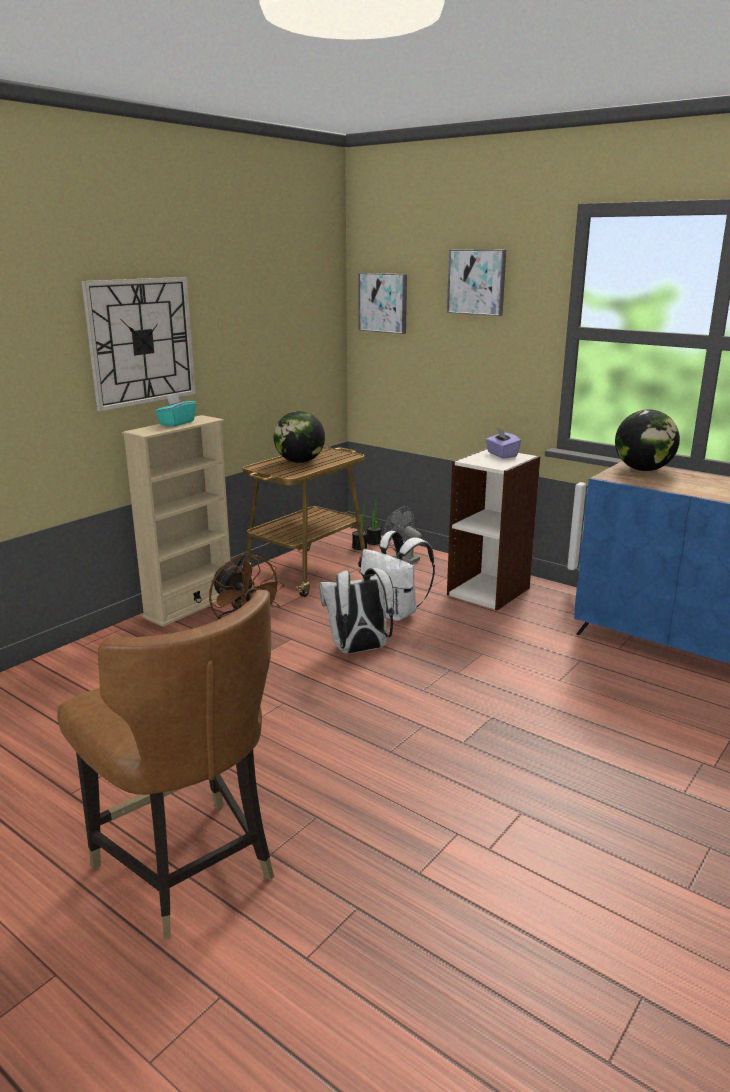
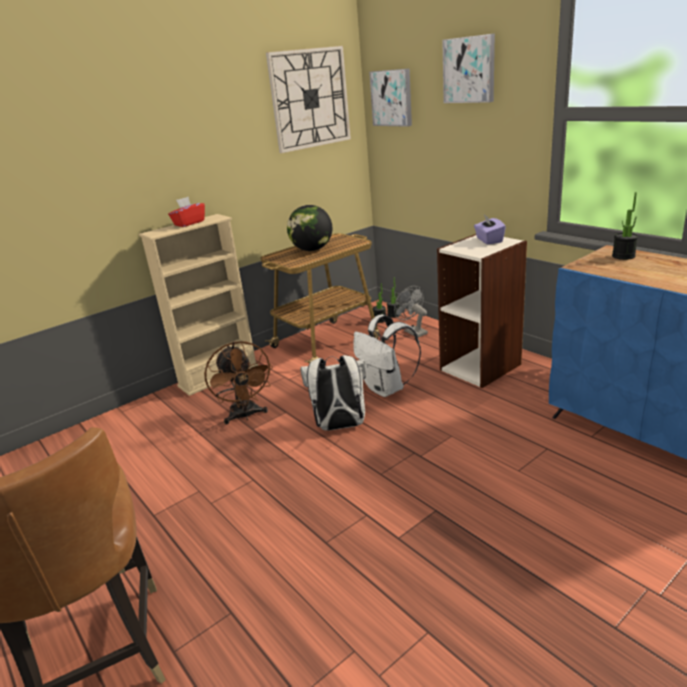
camera: 15 degrees right, 5 degrees up
(141, 341) = (152, 153): wall clock -> wall clock (310, 99)
(177, 423) = (189, 223): turquoise tissue box -> red tissue box
(643, 469) = (623, 256): globe -> potted plant

